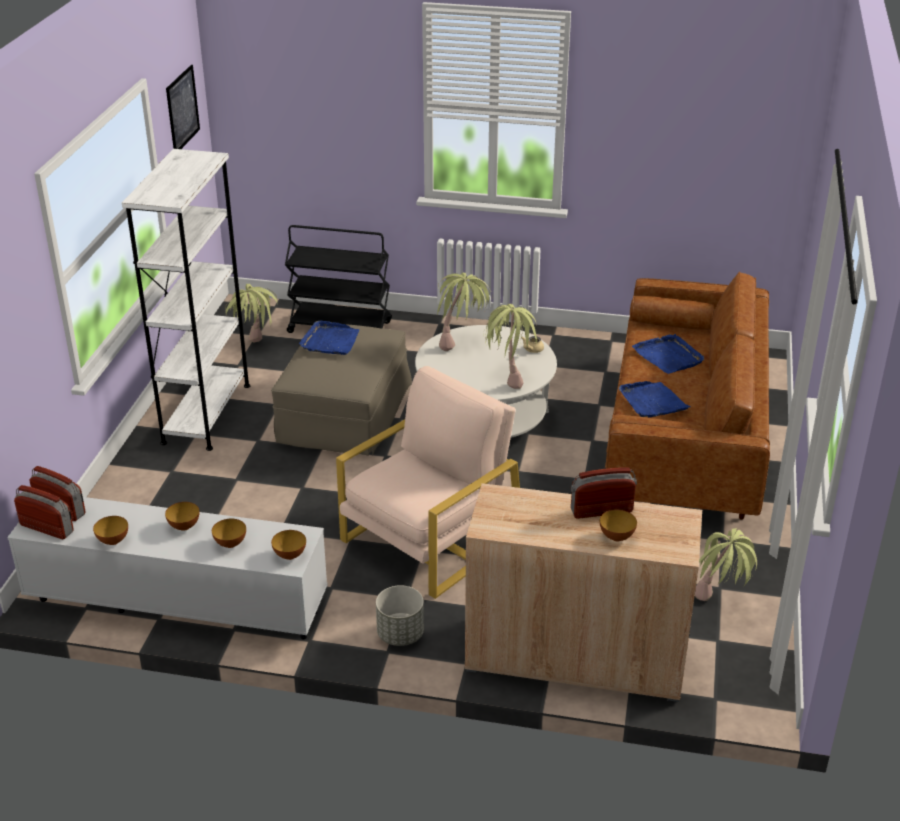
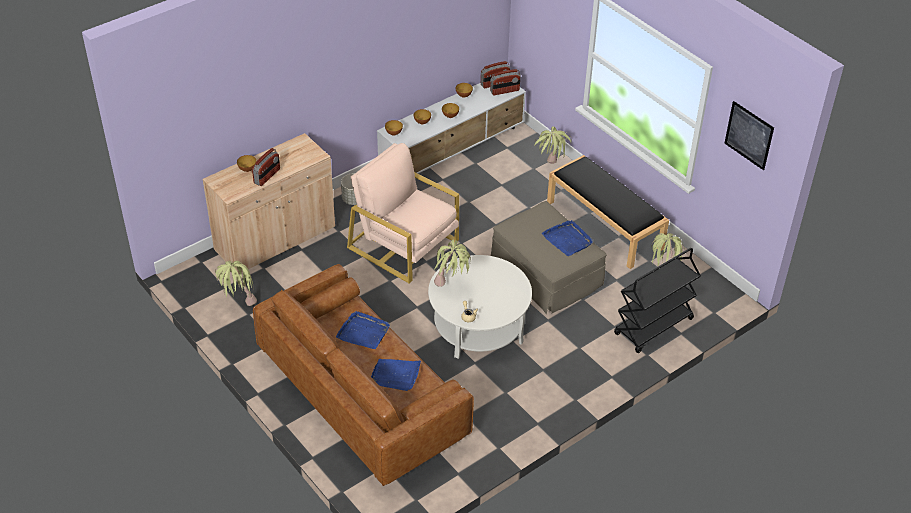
camera: 130 degrees right, 10 degrees up
(206, 413) = (605, 225): white bookcase -> black bench
(430, 537) = (404, 244): beige armchair -> beige armchair turned 135 degrees clockwise
(462, 344) = (508, 292): potted plant -> potted plant (550, 169)

